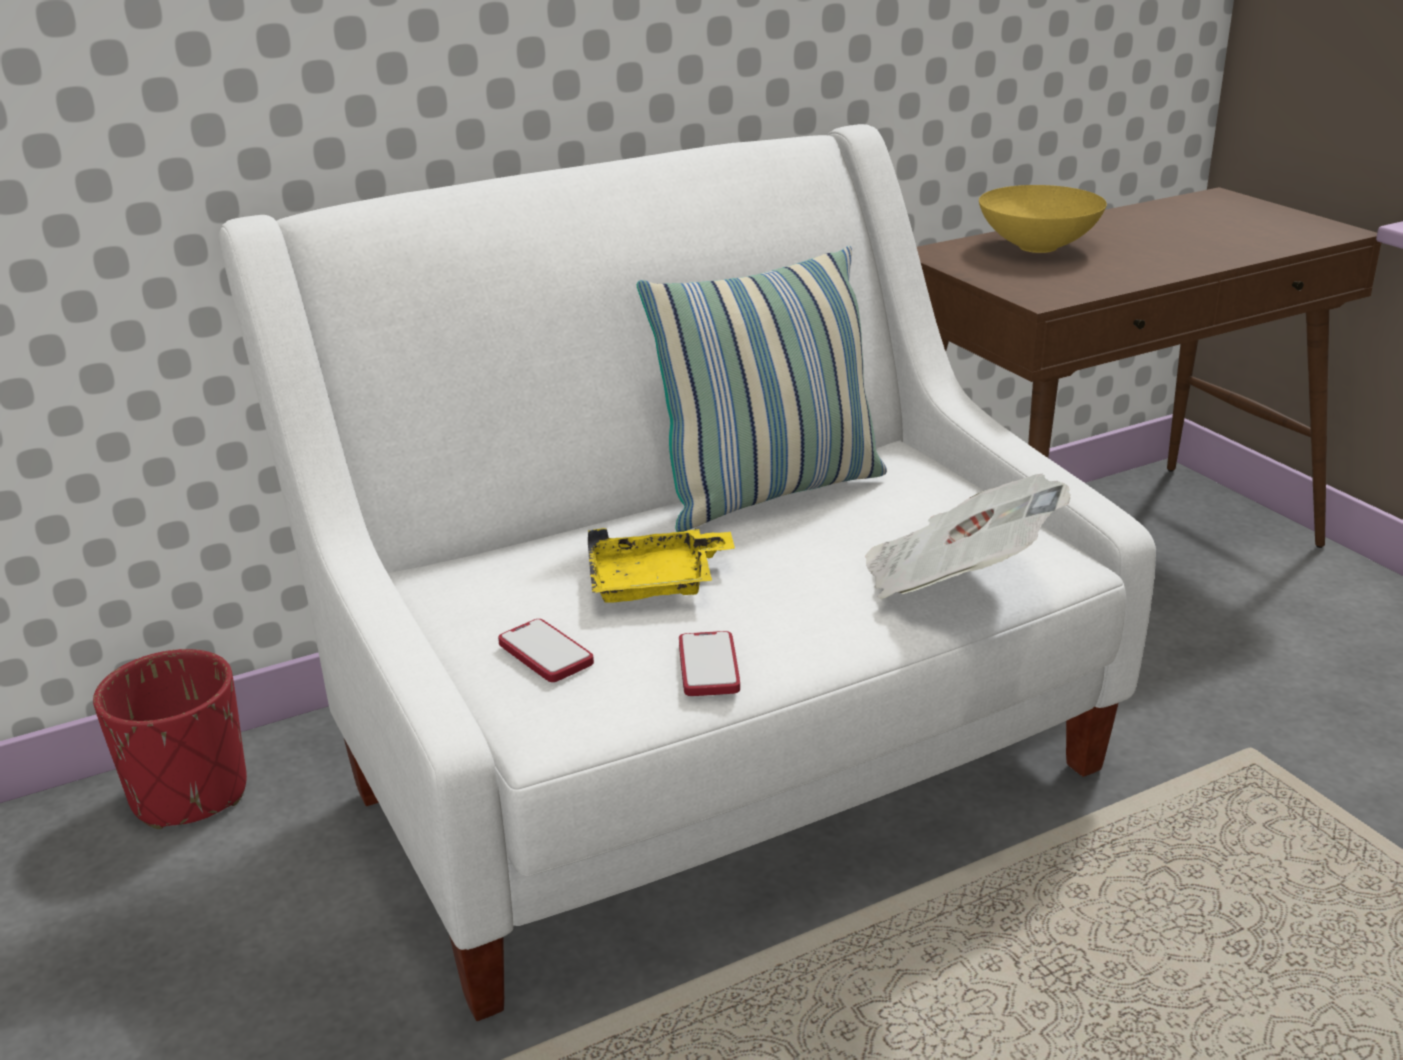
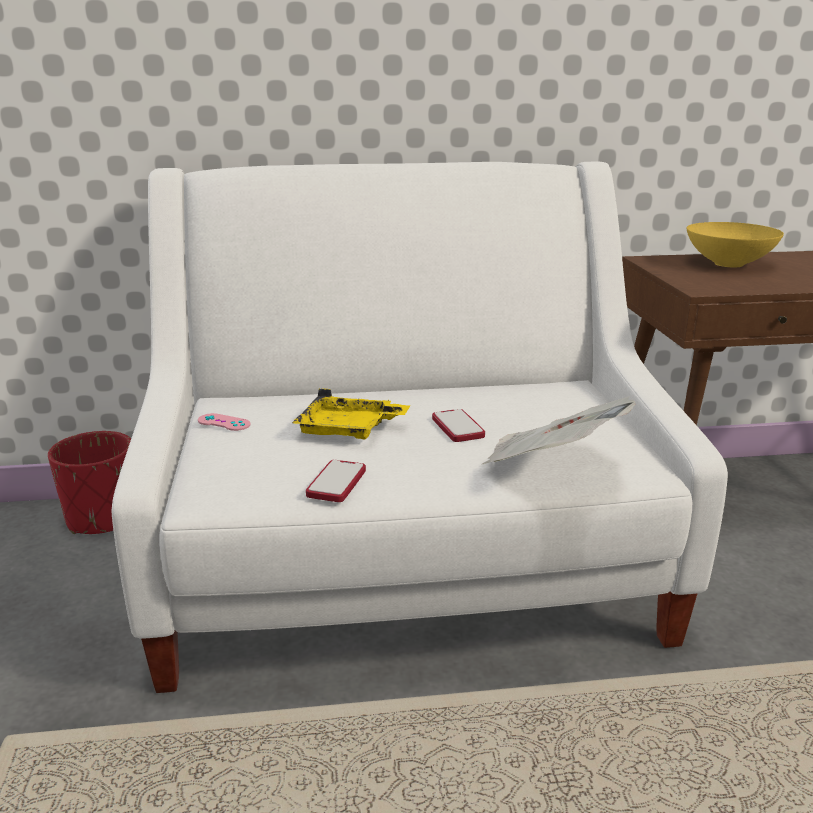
camera: 20 degrees right, 5 degrees down
(466, 609) = (224, 422): none -> pink game controller
(545, 653) = (244, 455): phone -> phone (457, 427)
(770, 493) = (468, 393): pillow -> none

